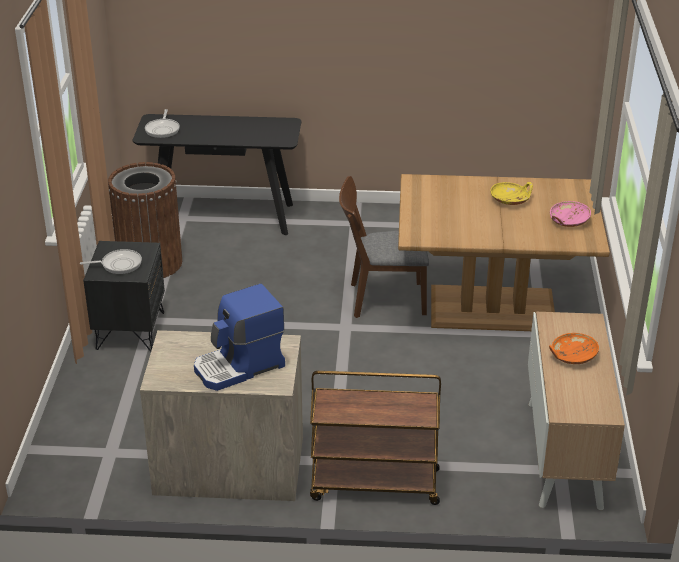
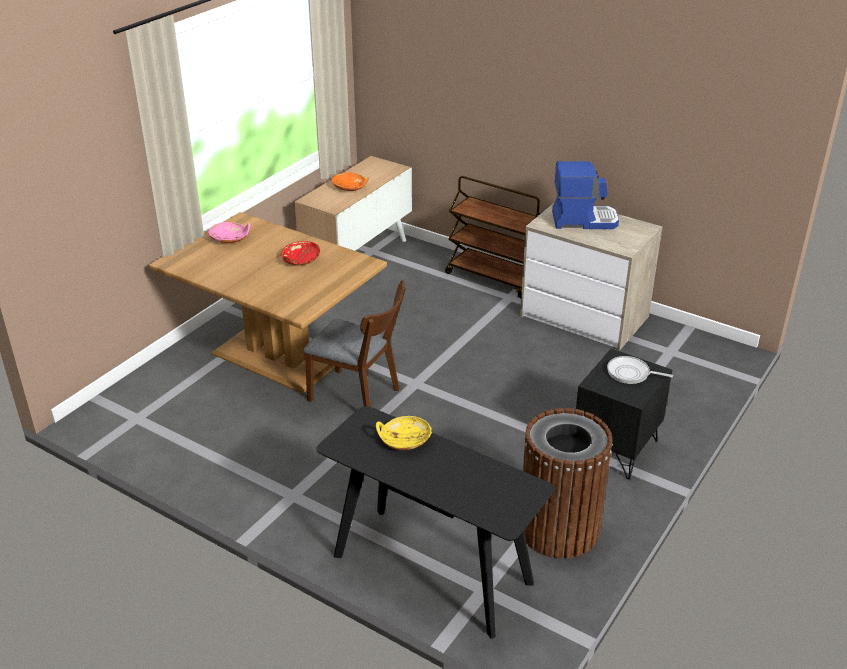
camera: 150 degrees left, 0 degrees up
(163, 129) = (503, 494): frying pan -> none
(476, 221) = (300, 260): none -> red bowl
(510, 200) = (245, 268): yellow bowl -> yellow bowl (404, 440)

